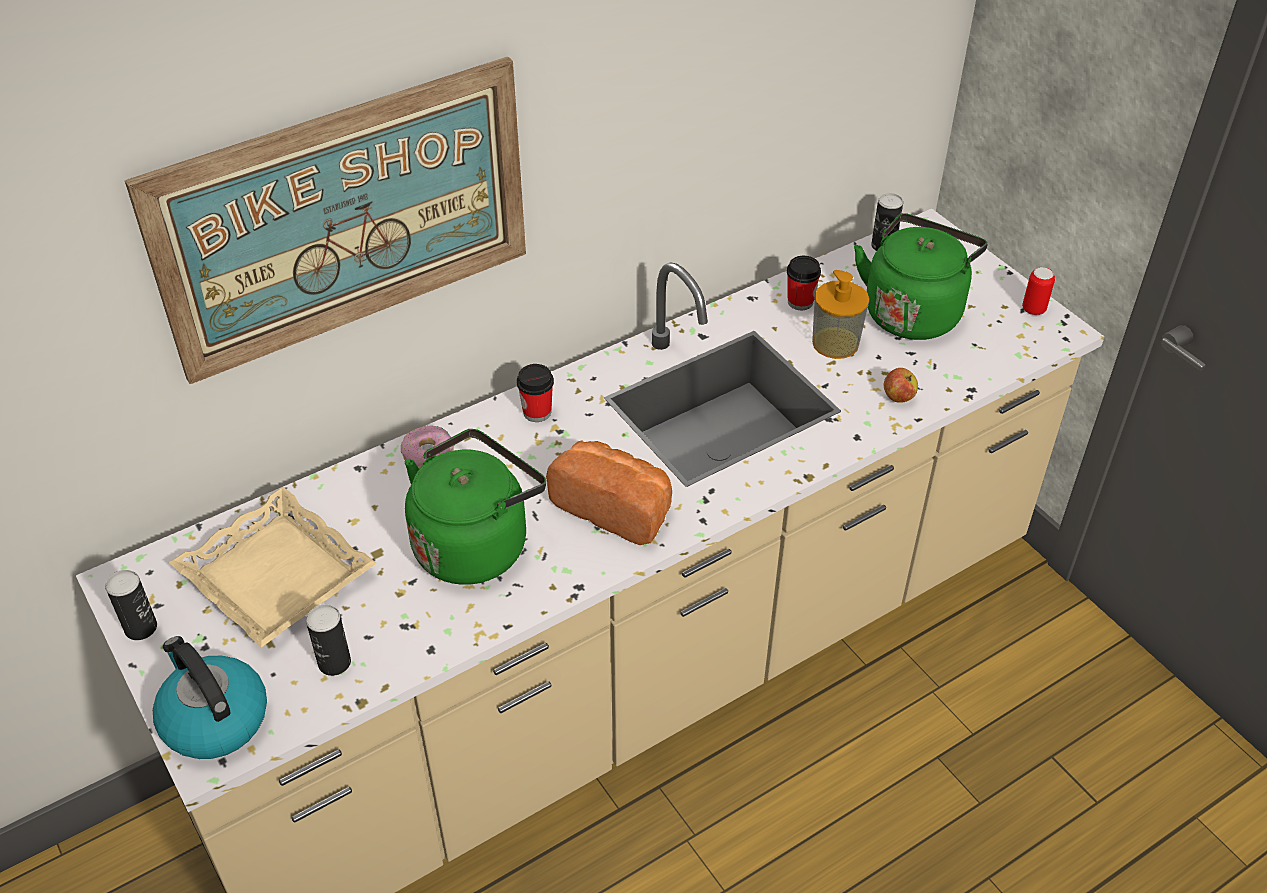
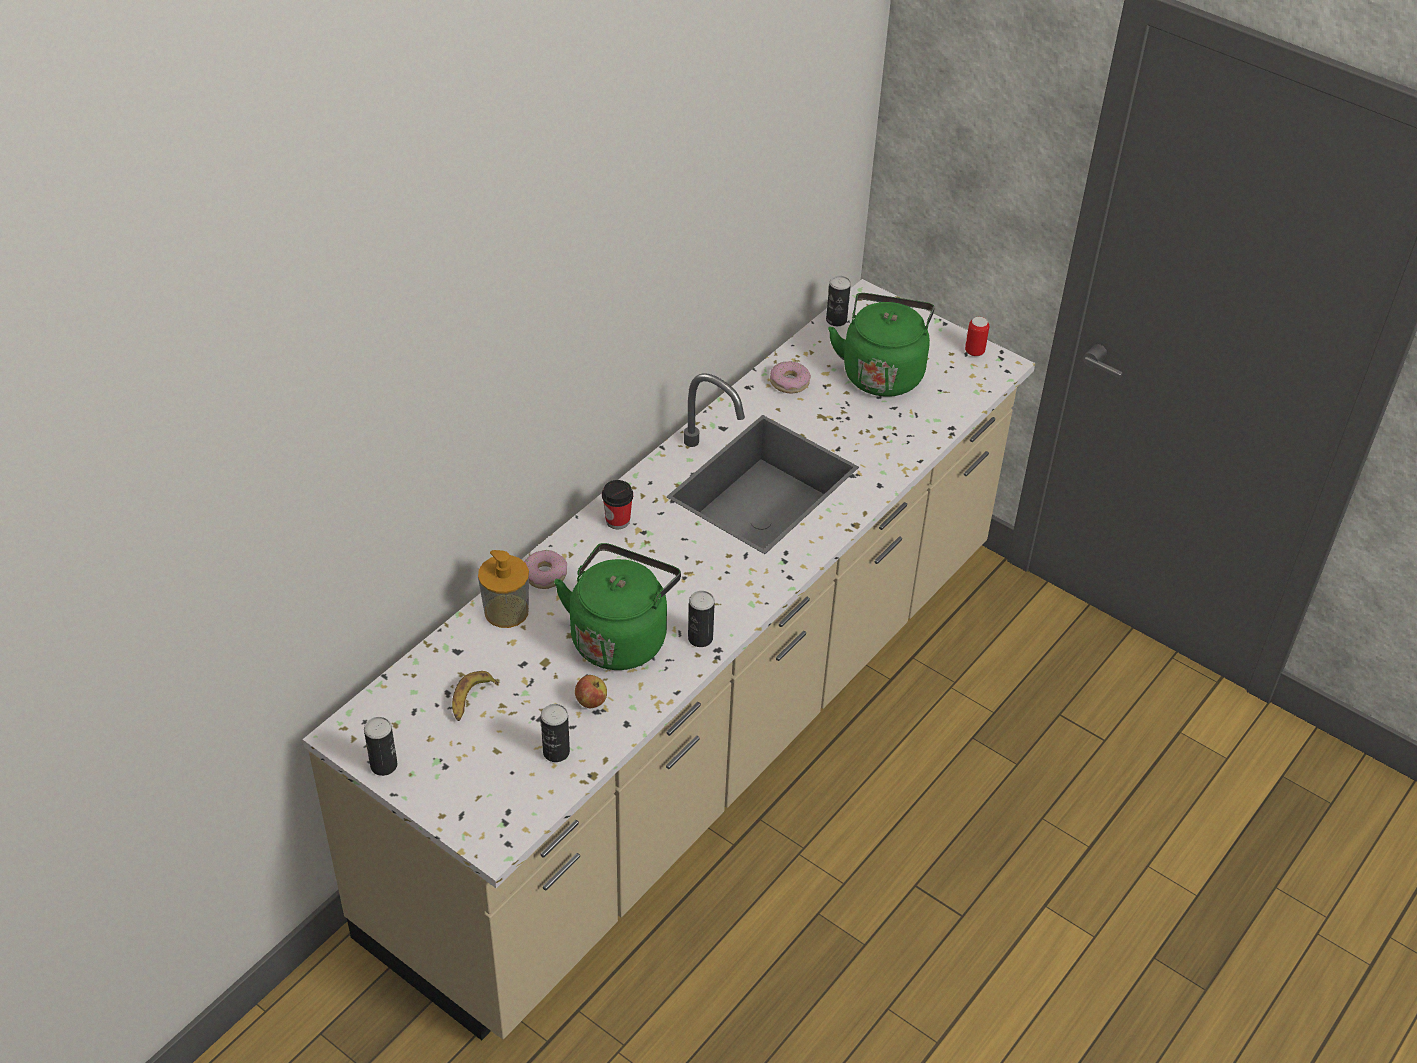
camera: 20 degrees left, 0 degrees up
(213, 719) = (483, 816): kettle -> none
(275, 576) = (471, 699): beige tray -> banana
(345, 218) = (484, 394): picture -> none
(565, 568) = (700, 638): none -> can
(615, 507) = (717, 582): bread -> none
(800, 302) = (789, 382): cup -> donut
(835, 343) = (832, 412): soap dispenser -> soap dispenser (506, 611)
(898, 397) = (898, 446): apple -> apple (591, 701)

